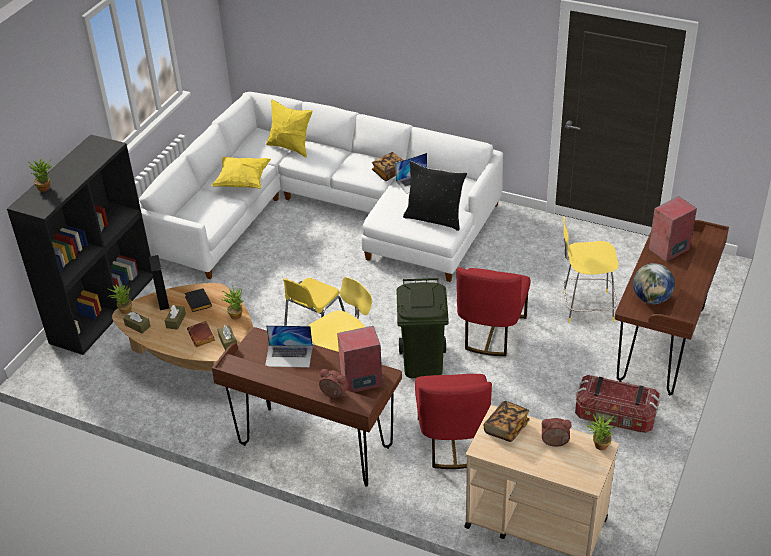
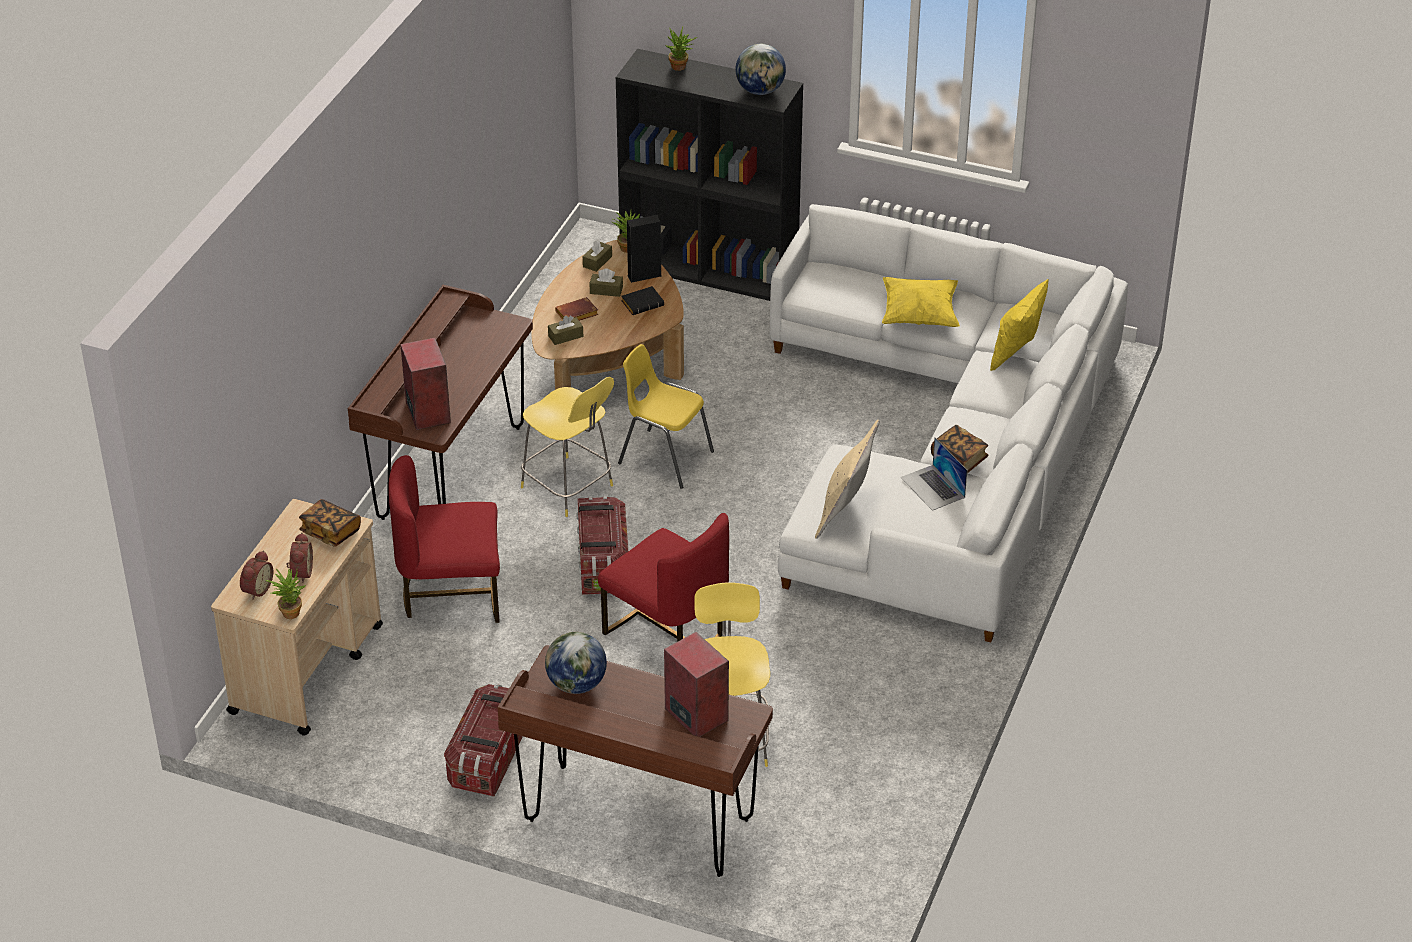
camera: 85 degrees right, 0 degrees up
(93, 152) = (760, 91): none -> globe
(236, 314) = (619, 337): potted plant -> none
(289, 356) = (476, 352): laptop -> none
(333, 395) = (389, 381): alarm clock -> alarm clock (256, 589)
(422, 363) = (602, 562): green trash can -> storage box
(434, 218) = (845, 512): black pillow -> beige pillow
(491, 332) = (667, 631): red chair -> red chair turned 150 degrees counterclockwise

